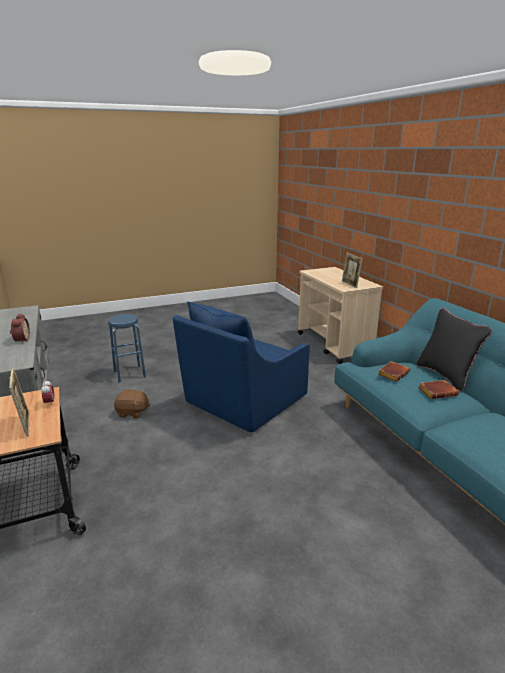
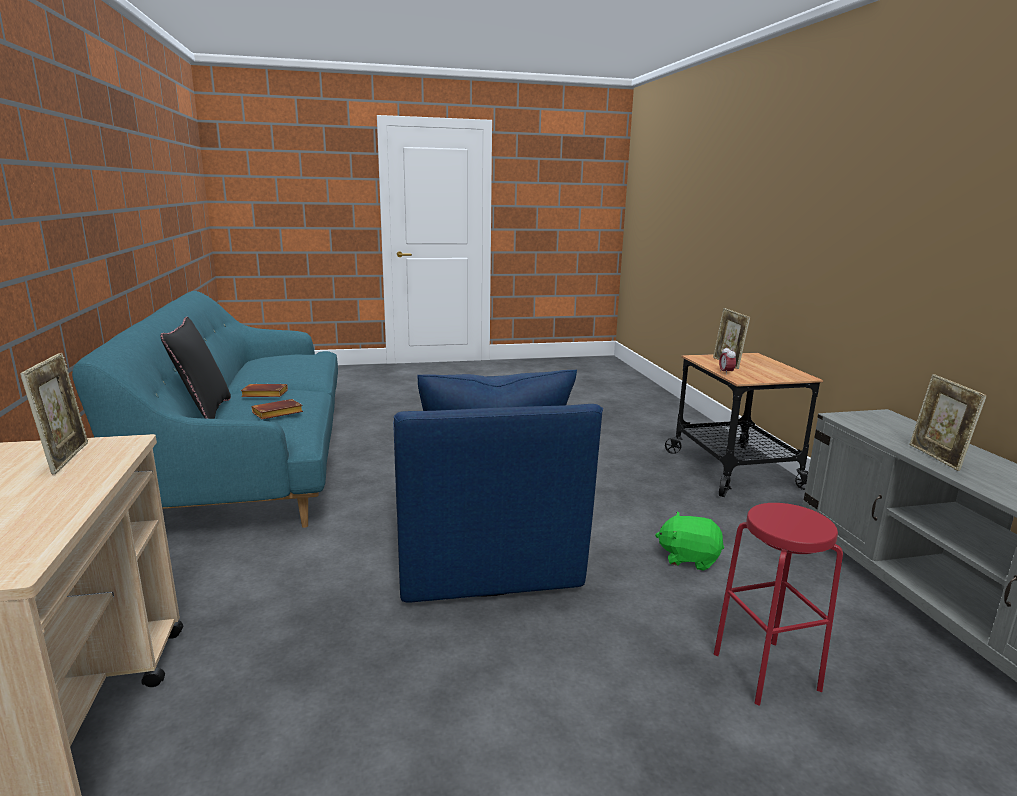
camera: 170 degrees left, 5 degrees down
(21, 340) = (936, 457): alarm clock -> picture frame
(129, 374) = (766, 671): blue stool -> red stool
(132, 413) = (689, 558): brown plush toy -> green plush toy
(242, 402) = (482, 555): blue armchair -> blue armchair turned 120 degrees clockwise

